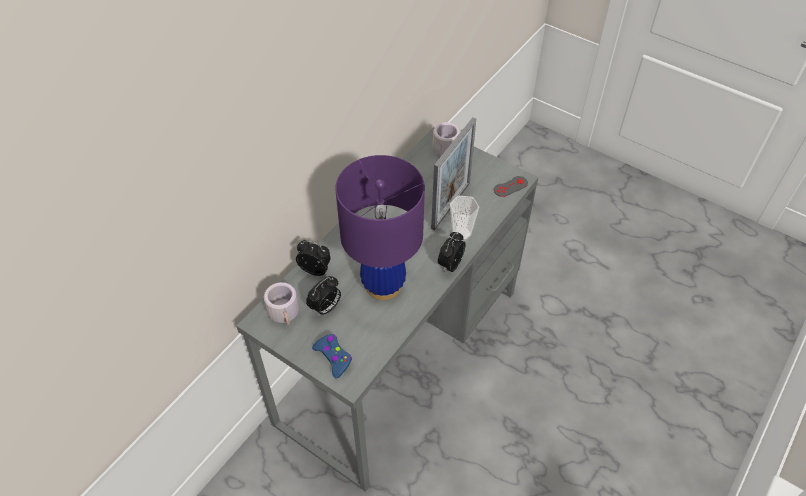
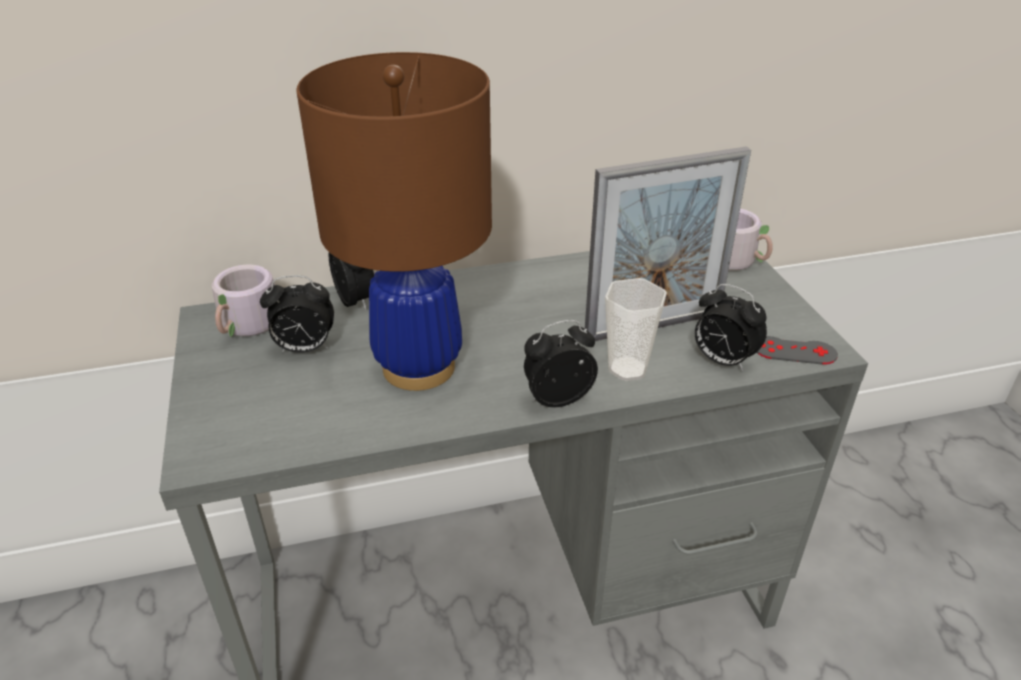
camera: 40 degrees right, 15 degrees down
(333, 357) = (225, 413): blue game controller -> none
(383, 285) = (419, 367): purple table lamp -> brown table lamp
(490, 208) = (722, 361): none -> alarm clock

